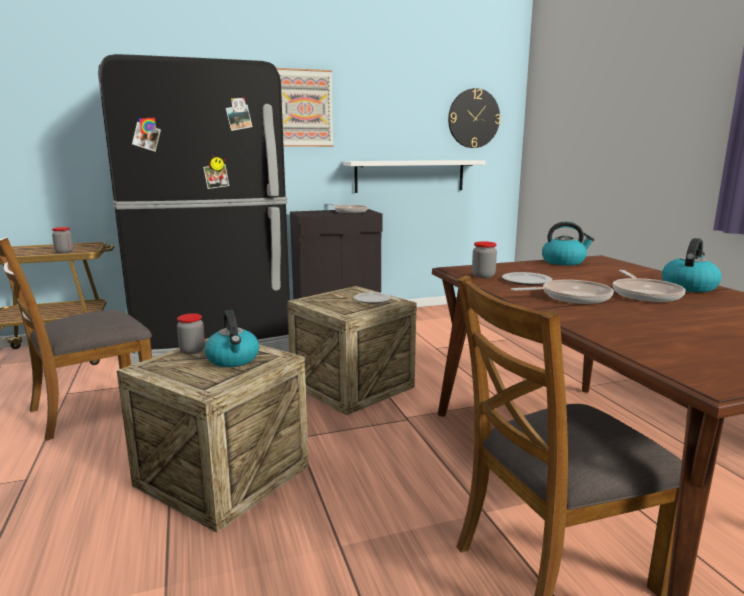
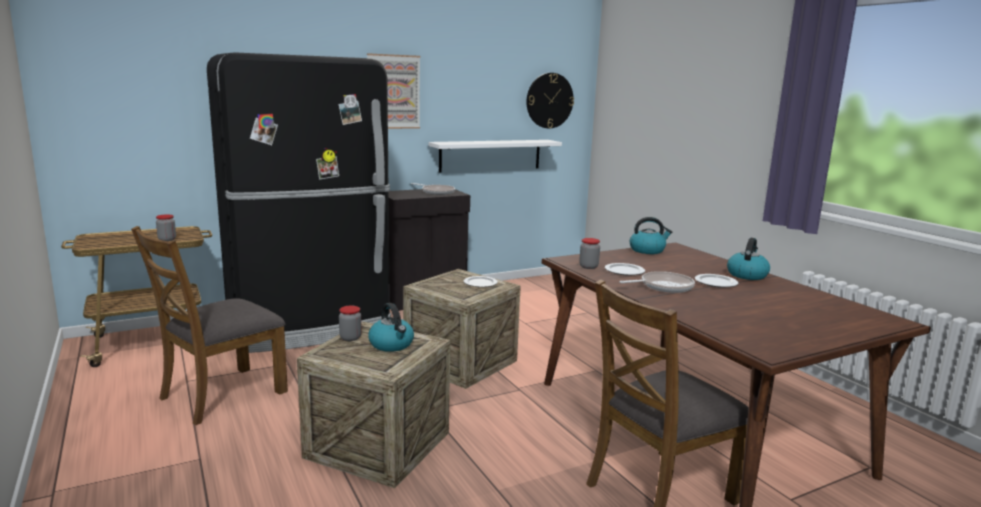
camera: 10 degrees left, 0 degrees up
(645, 294) = (716, 282): frying pan -> plate

